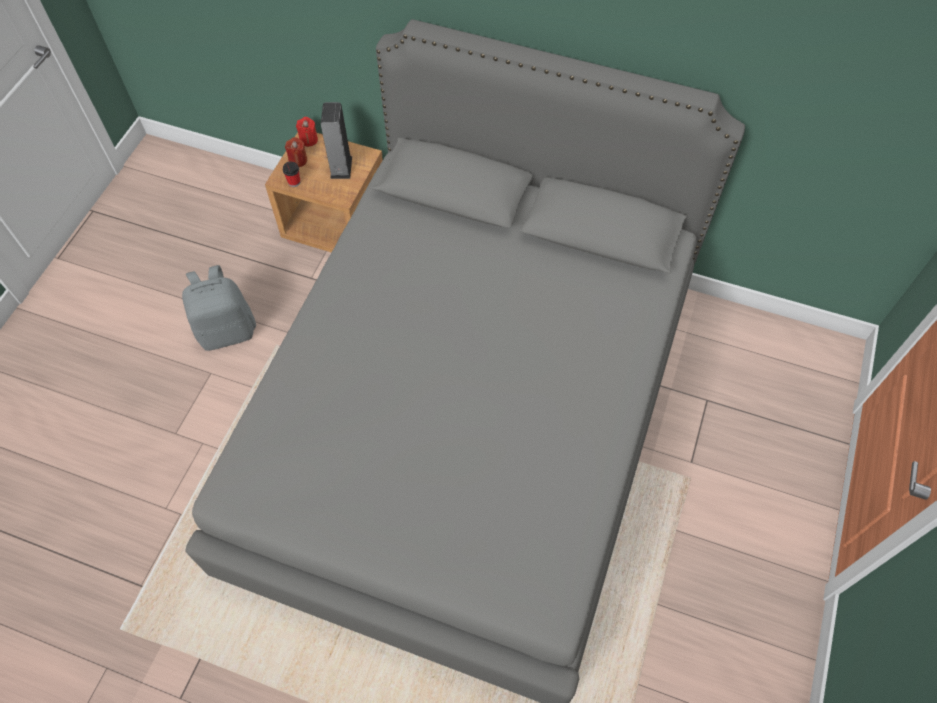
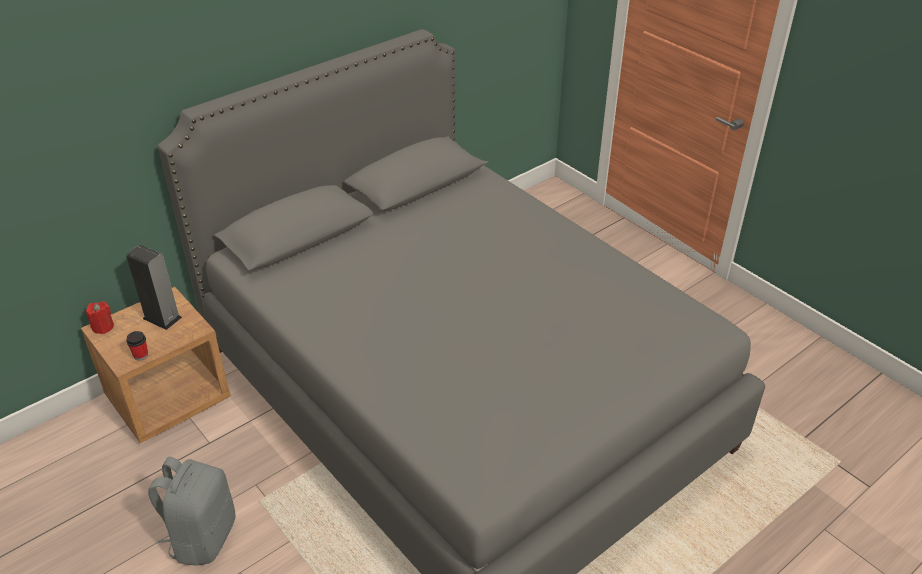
camera: 60 degrees left, 20 degrees down
(298, 160) = (118, 343): red candle -> none

